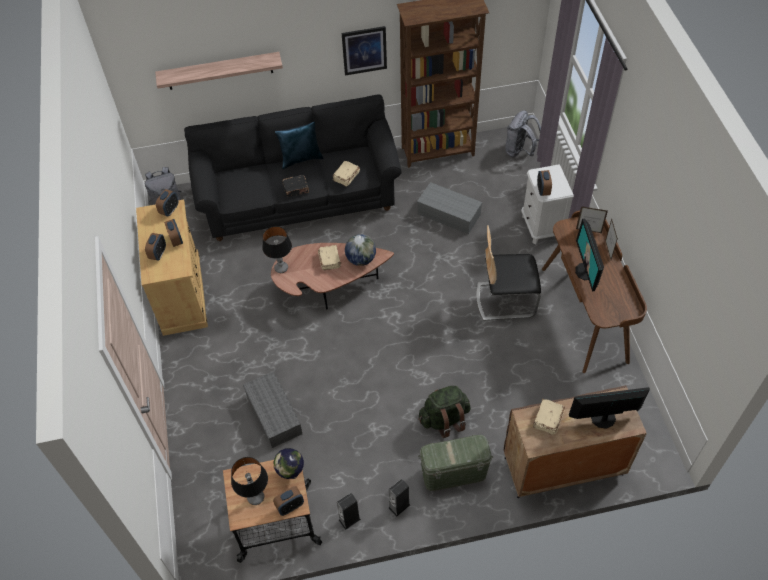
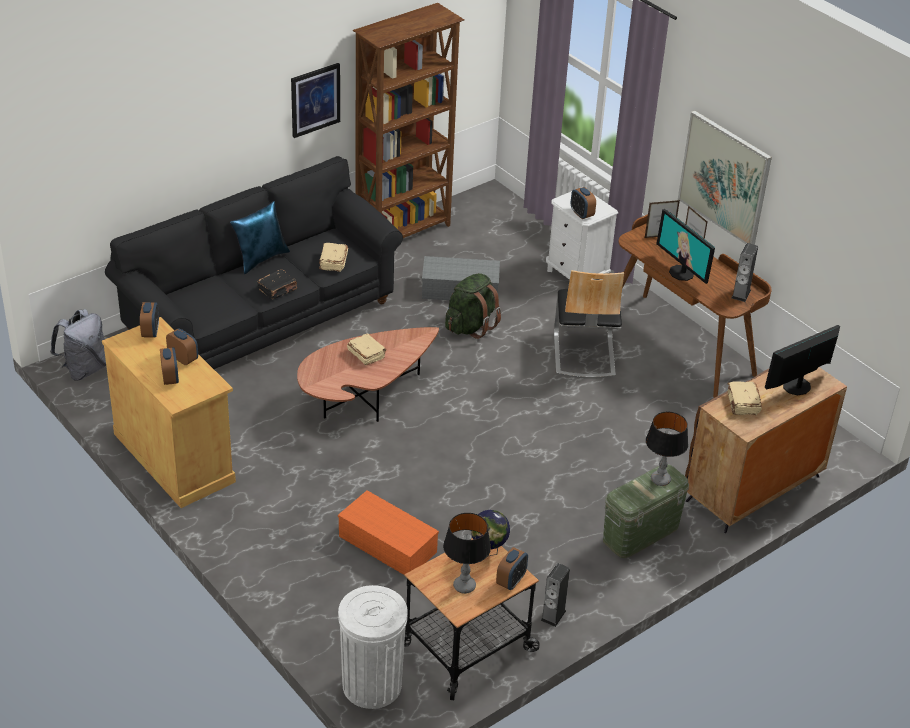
camera: 30 degrees left, 15 degrees down
(197, 525) = (371, 685): none -> white trash can
(219, 71) = (150, 152): shelf -> none
(275, 415) = (389, 544): grey storage box -> orange storage box
(281, 268) = (310, 378): table lamp -> table lamp (660, 480)
(361, 259) = (403, 344): globe -> none
(399, 506) = (601, 584): speaker -> speaker (741, 294)
(444, 419) = (594, 486): green backpack -> green backpack (470, 326)
(505, 299) = (583, 354): chair -> chair turned 60 degrees counterclockwise
(520, 151) = (500, 209): grey backpack -> none
(639, 210) = (724, 178): none -> picture

